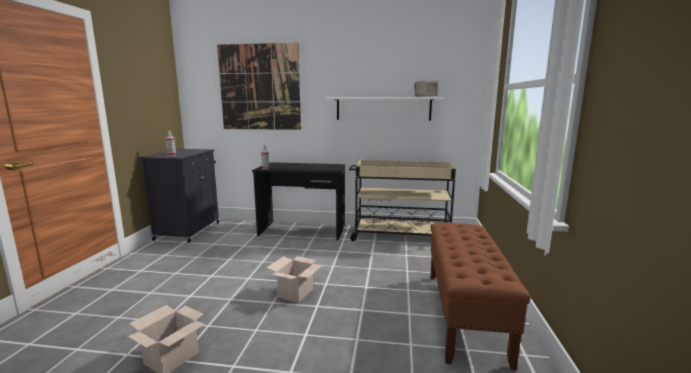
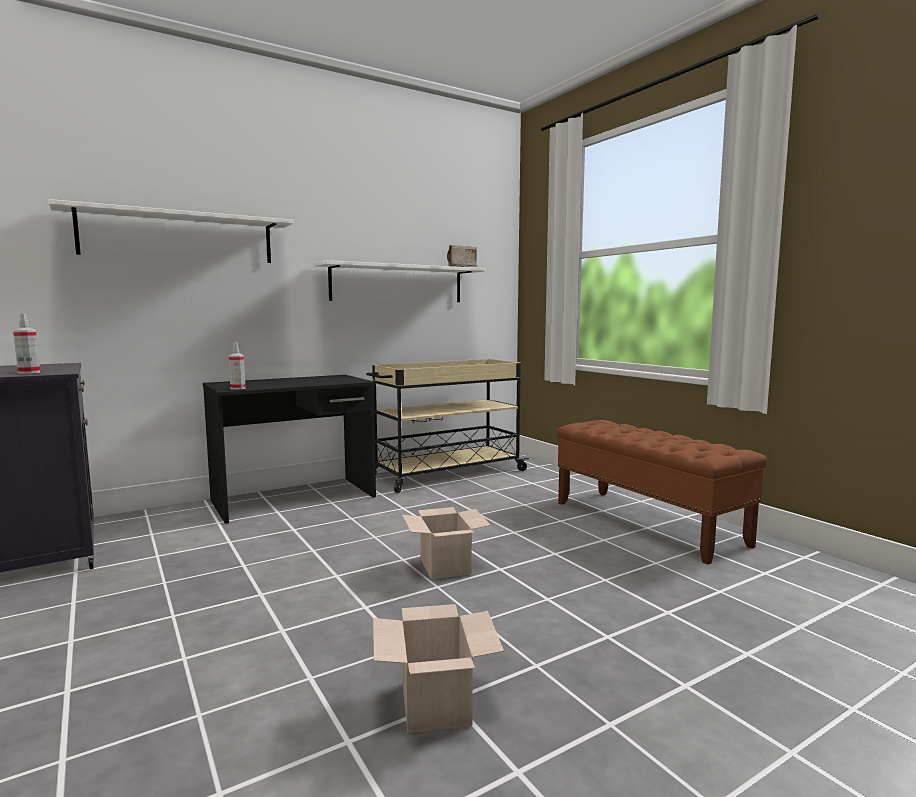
camera: 40 degrees left, 5 degrees down
(259, 87) = (179, 237): picture -> white shelf

